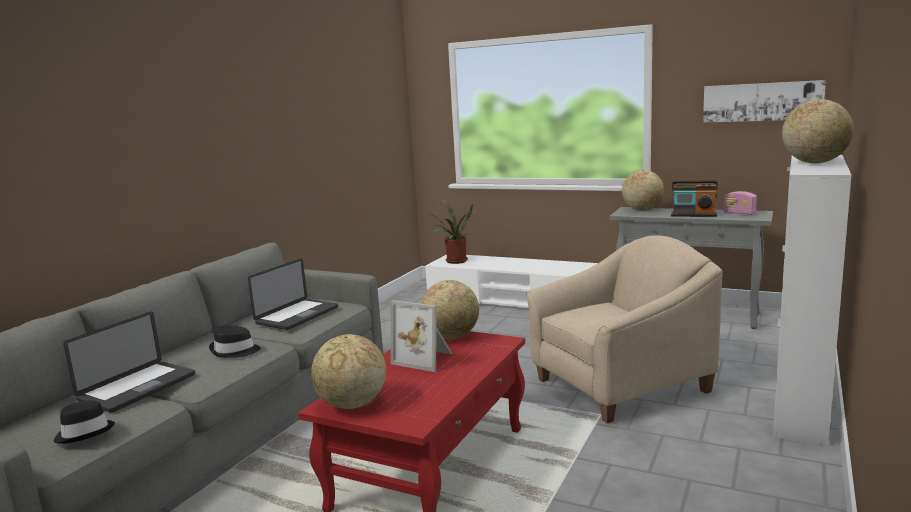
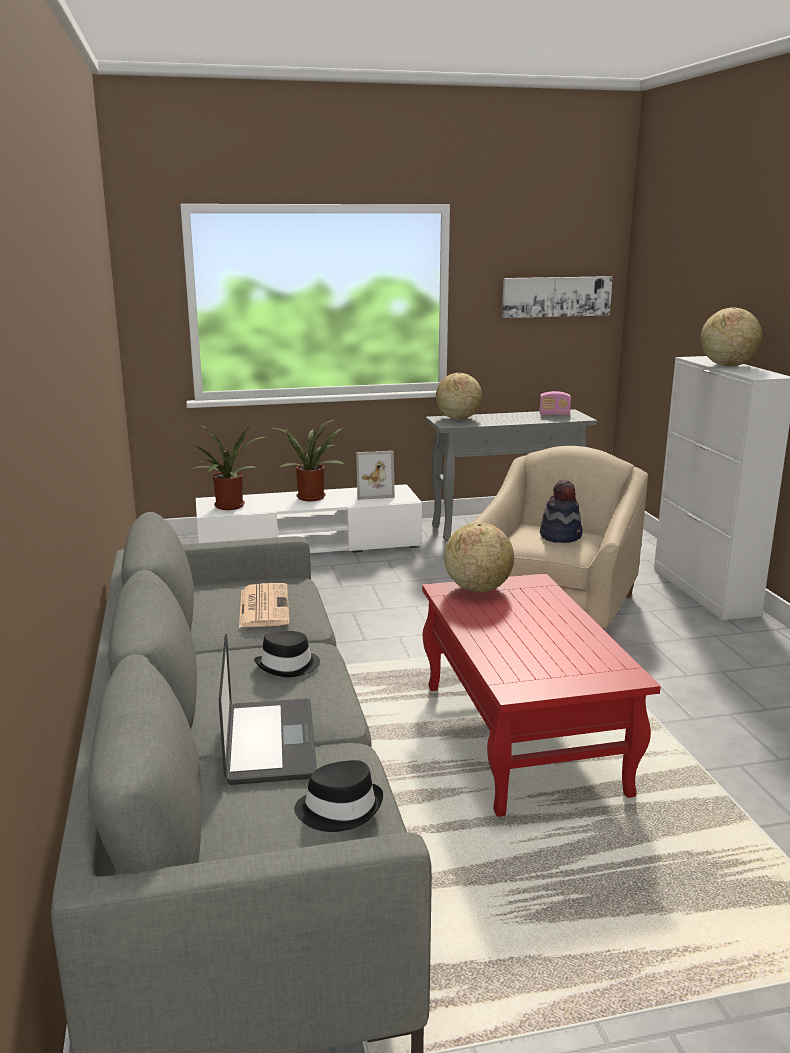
camera: 40 degrees left, 5 degrees up
(297, 315) = (263, 606): laptop -> newspaper
(352, 405) = (536, 680): globe -> none
(425, 358) = (502, 617): picture frame -> picture frame (373, 493)
(519, 262) = (312, 496): none -> potted plant
(606, 315) = (561, 536): none -> hat
(693, 215) = (519, 420): radio -> none

